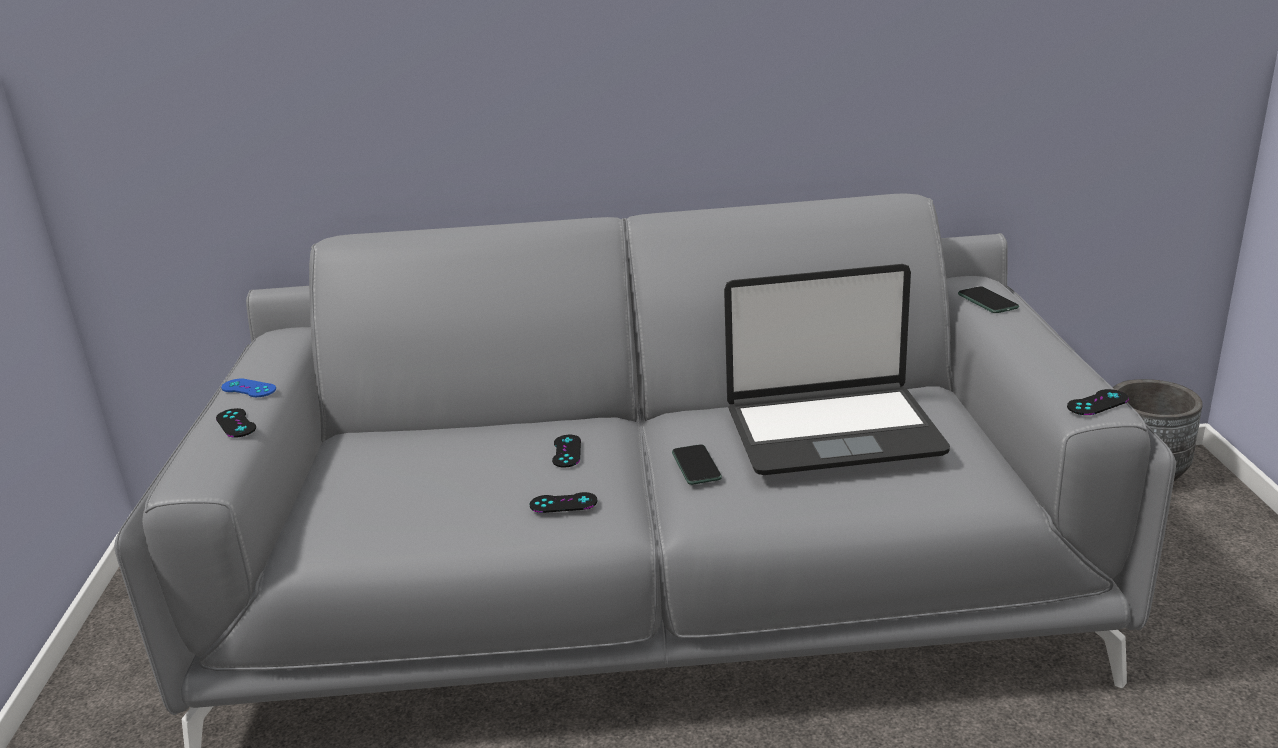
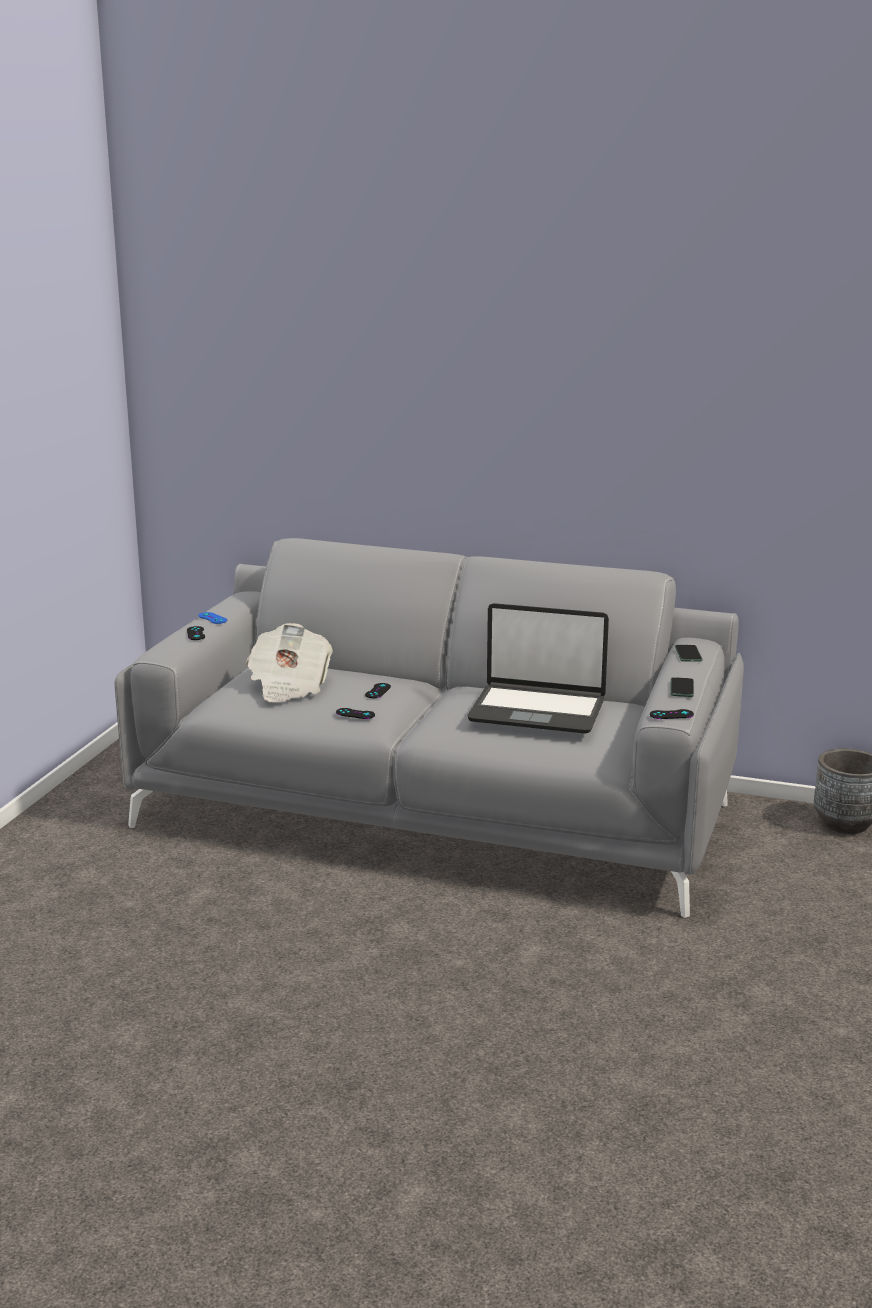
camera: 20 degrees right, 5 degrees down
(420, 475) = (289, 686): none -> newspaper
(696, 466) = (443, 712): phone -> phone (682, 688)

